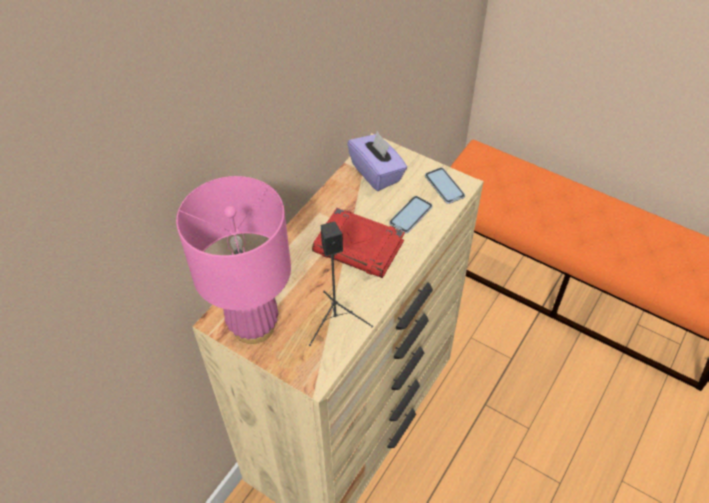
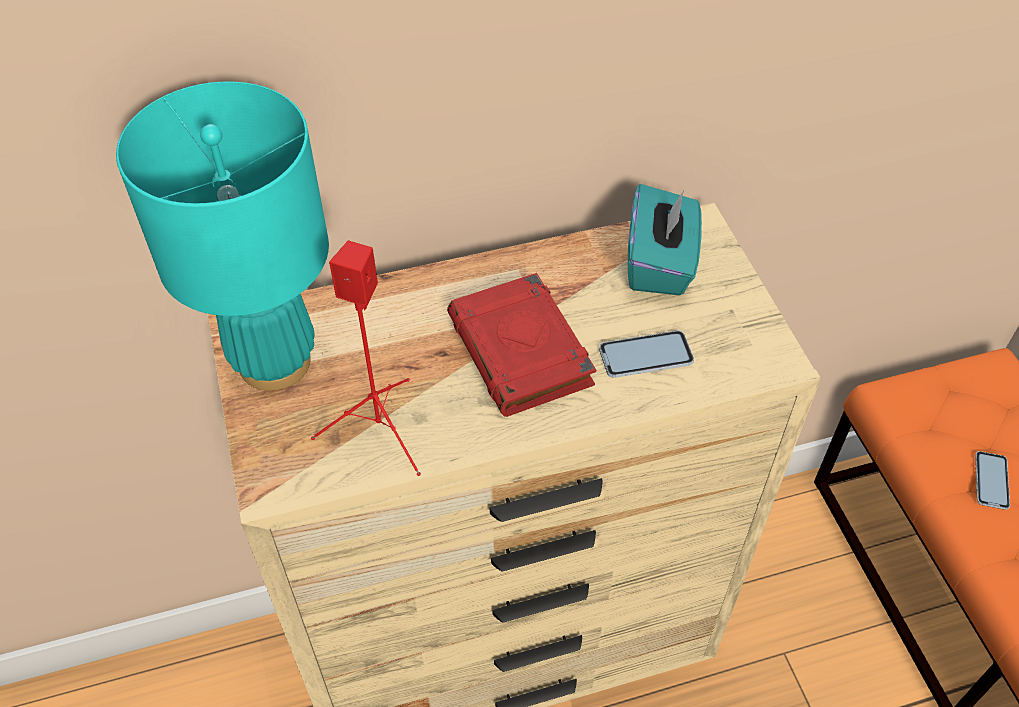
camera: 40 degrees right, 0 degrees up
(253, 326) = (274, 362): pink table lamp -> turquoise table lamp
(336, 320) = (381, 430): black speaker -> red speaker
(377, 173) = (660, 264): purple tissue box -> turquoise tissue box
(444, 186) = (745, 346): phone -> phone (991, 481)

